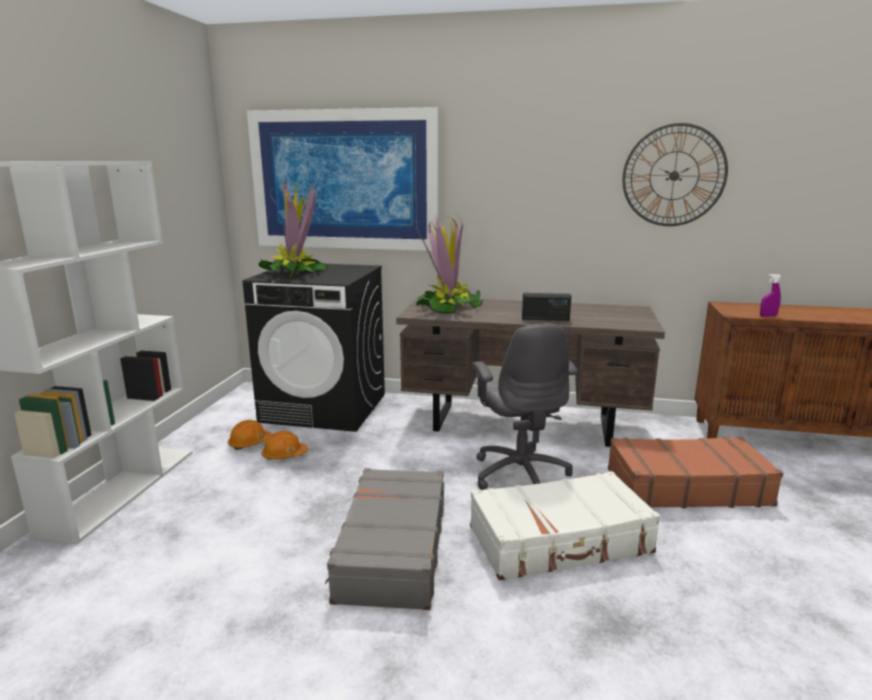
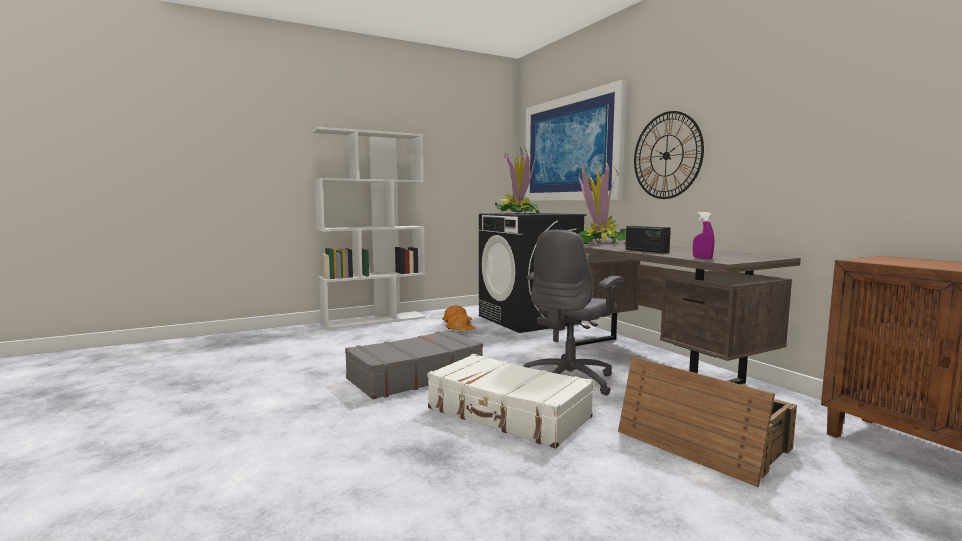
camera: 50 degrees right, 10 degrees down
(674, 175) = (832, 102): wall clock -> wall clock (666, 155)
(686, 486) = (701, 441): brown suitcase -> crate
(768, 316) = (909, 265): purple spray bottle -> purple spray bottle (702, 258)

